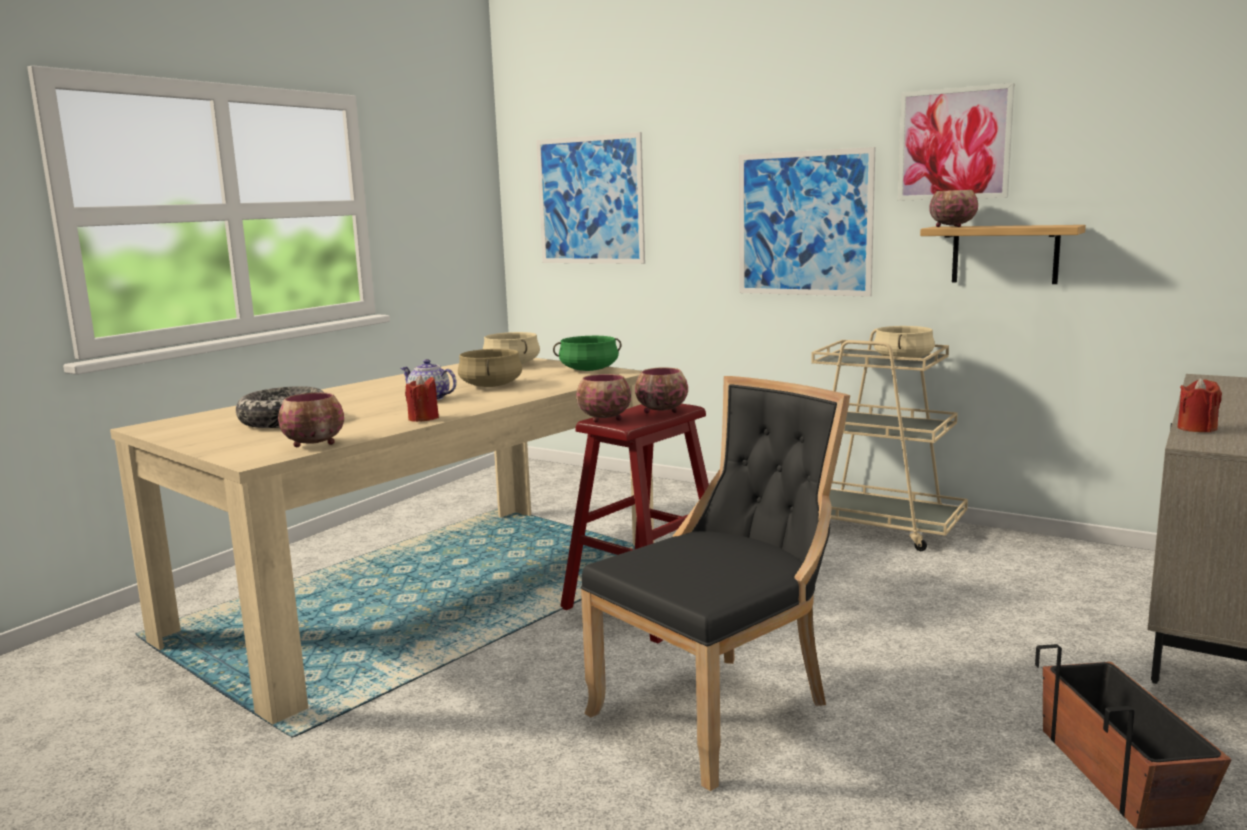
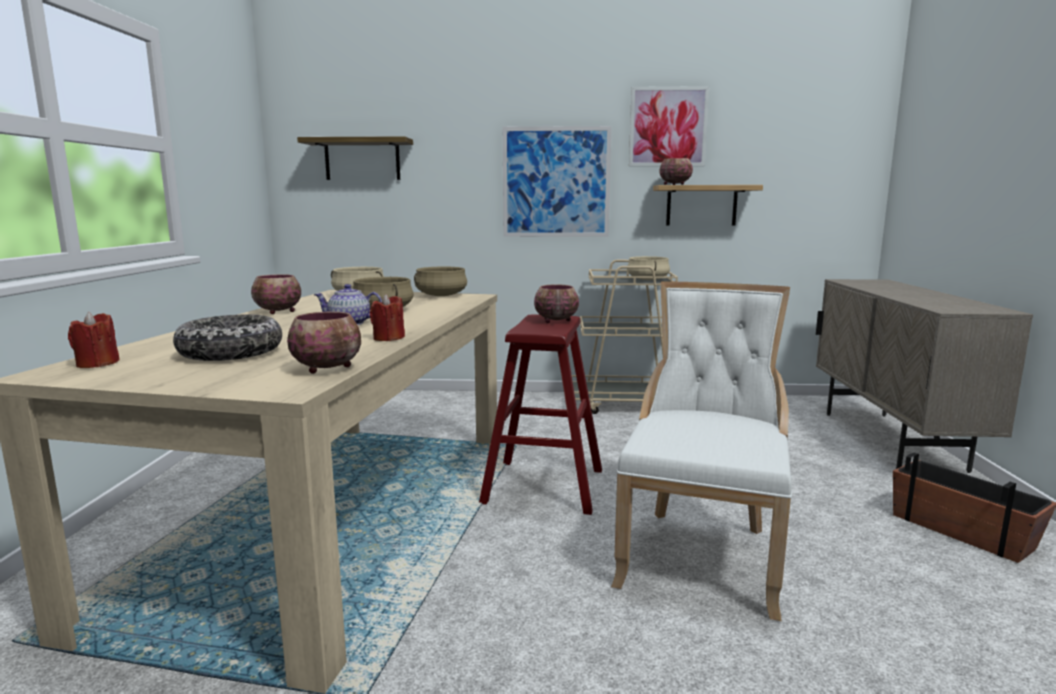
camera: 30 degrees left, 0 degrees up
(589, 370) = (441, 295): green cooking pot -> beige cooking pot
(590, 200) = (362, 159): picture -> shelf
(604, 419) = (525, 329): bowl -> bowl (278, 312)
(720, 710) = (701, 554): black chair -> white chair
(1196, 428) = (922, 303): red candle -> red candle (97, 364)

